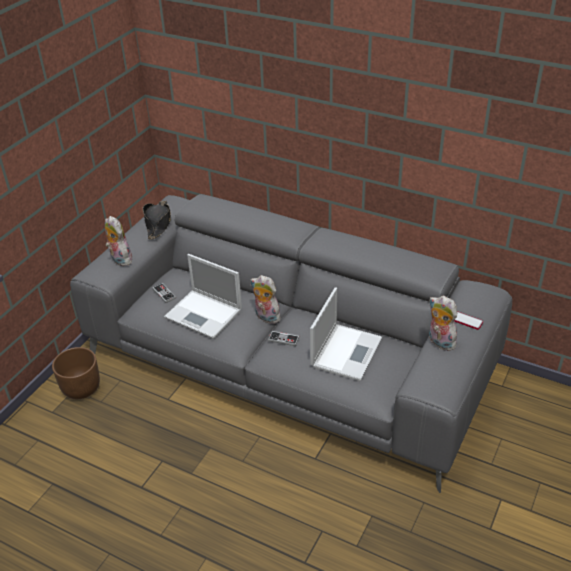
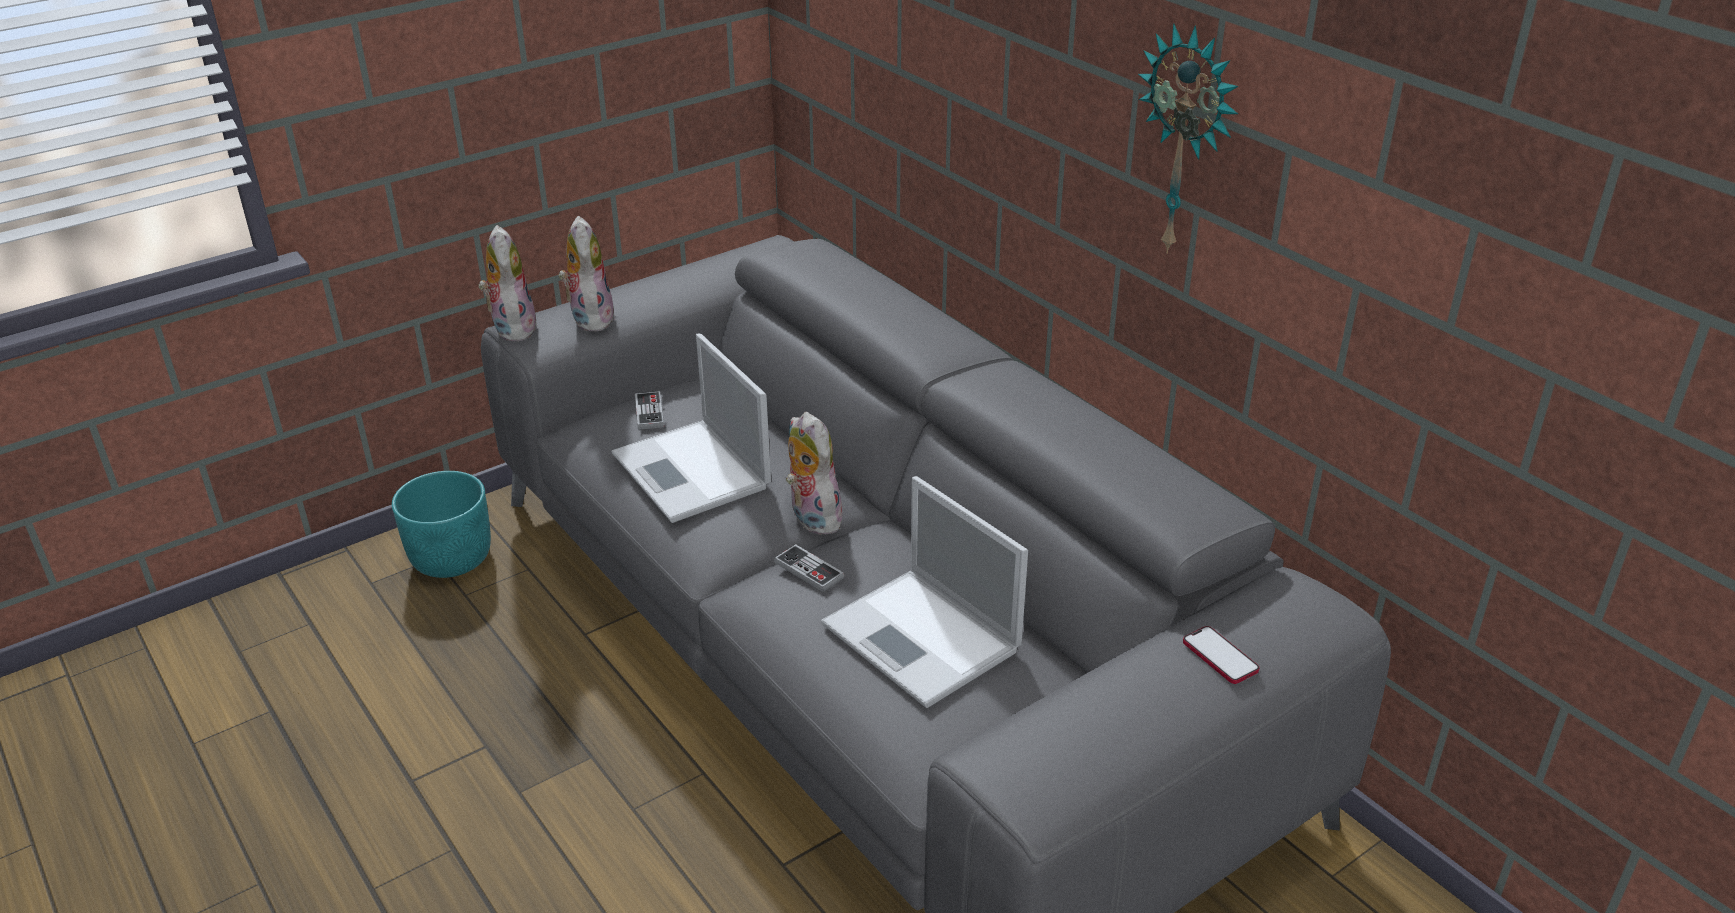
camera: 25 degrees right, 5 degrees down
(81, 388) = (451, 559): brown planter -> turquoise planter
(158, 223) = (712, 276): black hat -> none
(346, 351) = (923, 639): laptop -> laptop turned 90 degrees clockwise
(396, 130) = (1187, 142): none -> wall clock
(439, 342) = (1115, 680): plush toy -> plush toy (511, 327)

